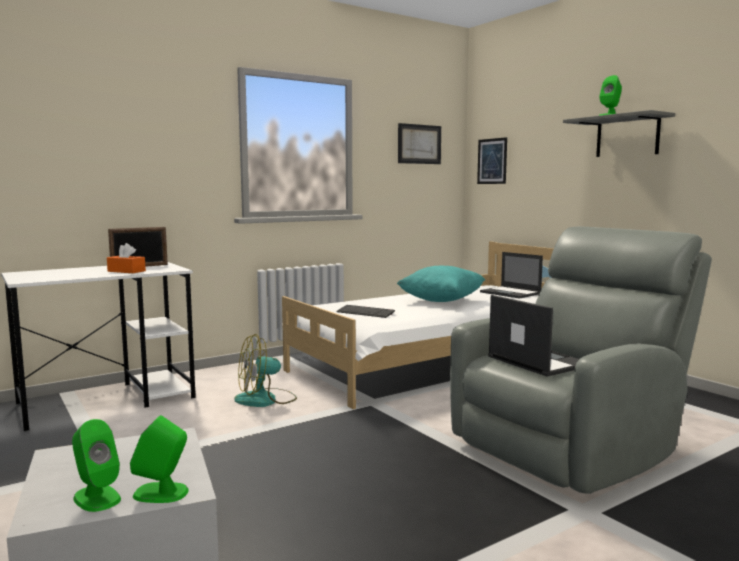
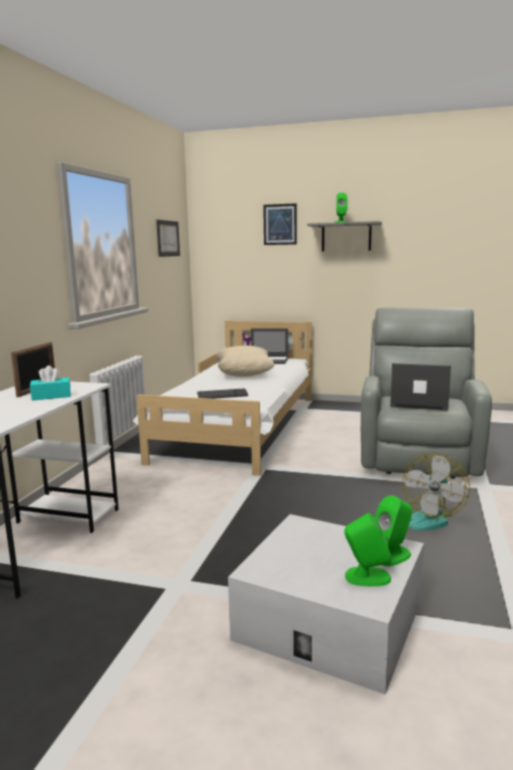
camera: 40 degrees left, 5 degrees up
(126, 271) = (51, 396): orange tissue box -> turquoise tissue box
(265, 400) = (183, 490): fan -> fan (428, 517)
(441, 301) = (244, 375): turquoise pillow -> beige pillow
(492, 161) = (220, 252): picture -> picture (280, 224)

